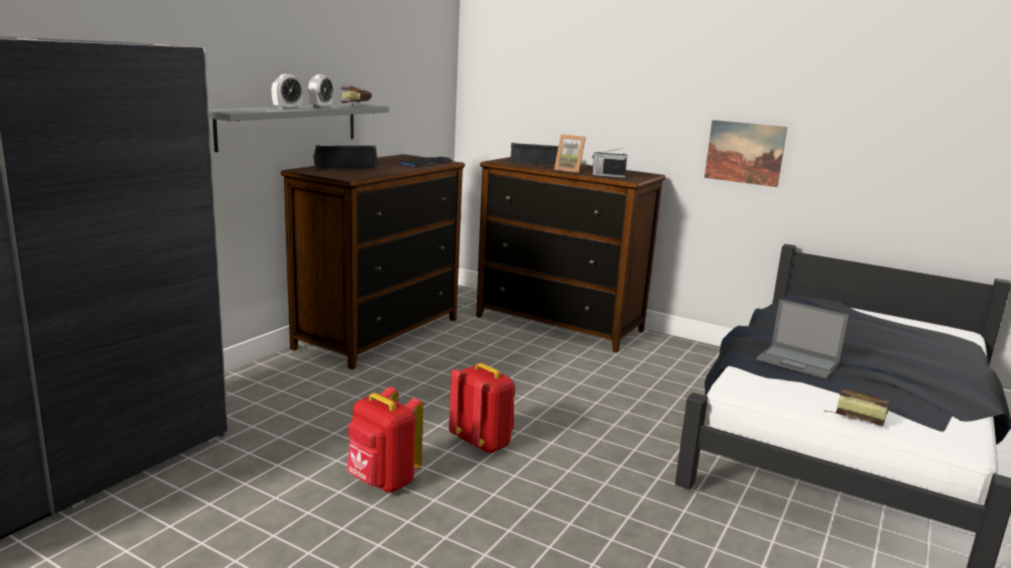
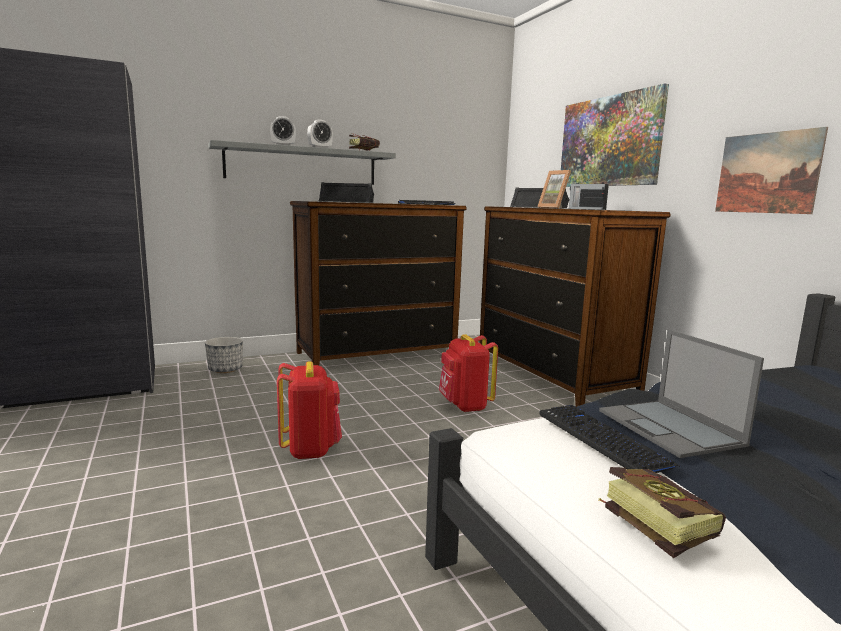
camera: 35 degrees right, 5 degrees down
(251, 388) = (225, 370): none -> planter
(382, 482) = (178, 454): red backpack -> red backpack (465, 406)
(596, 101) = (609, 141): none -> picture
(782, 378) = (602, 440): none -> keyboard

